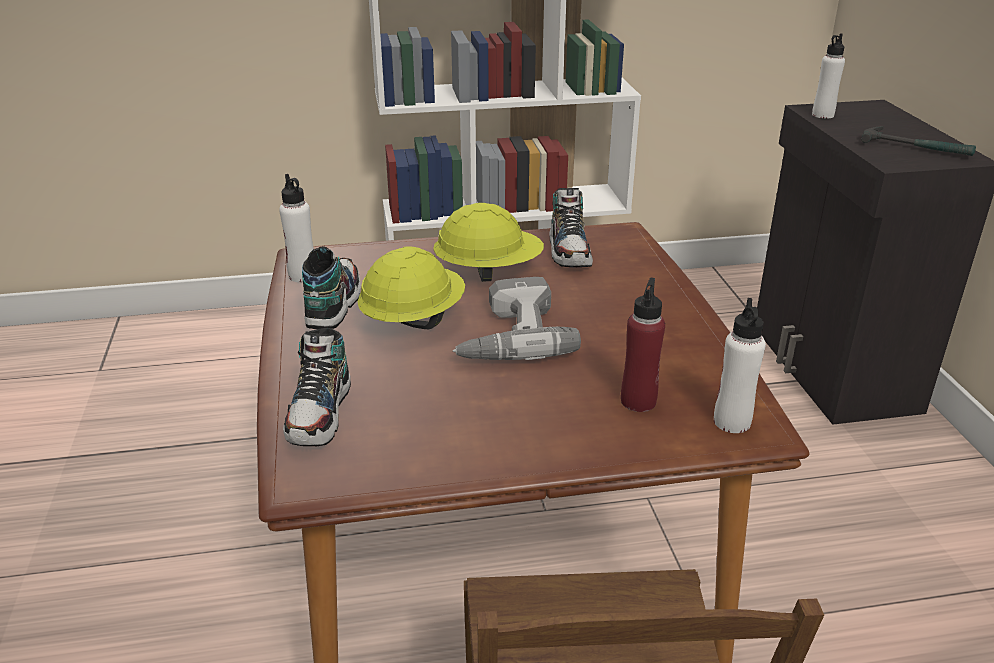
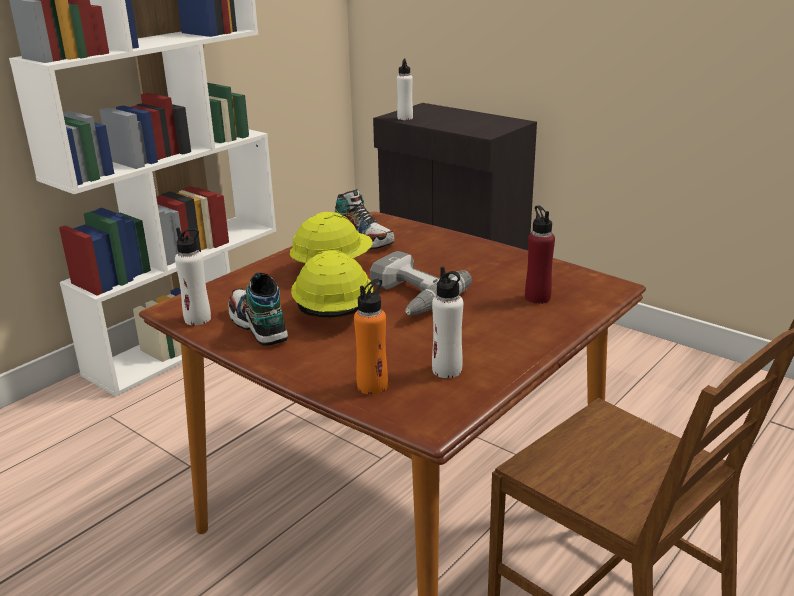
camera: 40 degrees left, 5 degrees down
(320, 414) = (372, 386): shoe -> orange bottle
(732, 422) = (595, 288): white bottle -> white bottle (447, 370)
(916, 148) = (483, 123): hammer -> none

